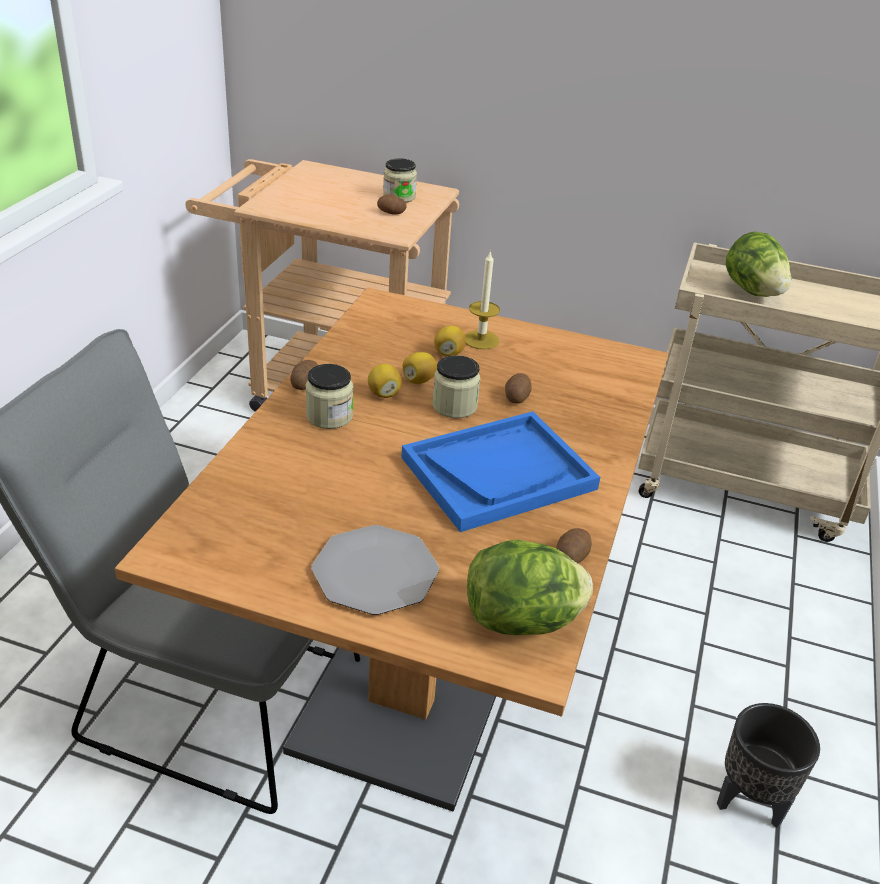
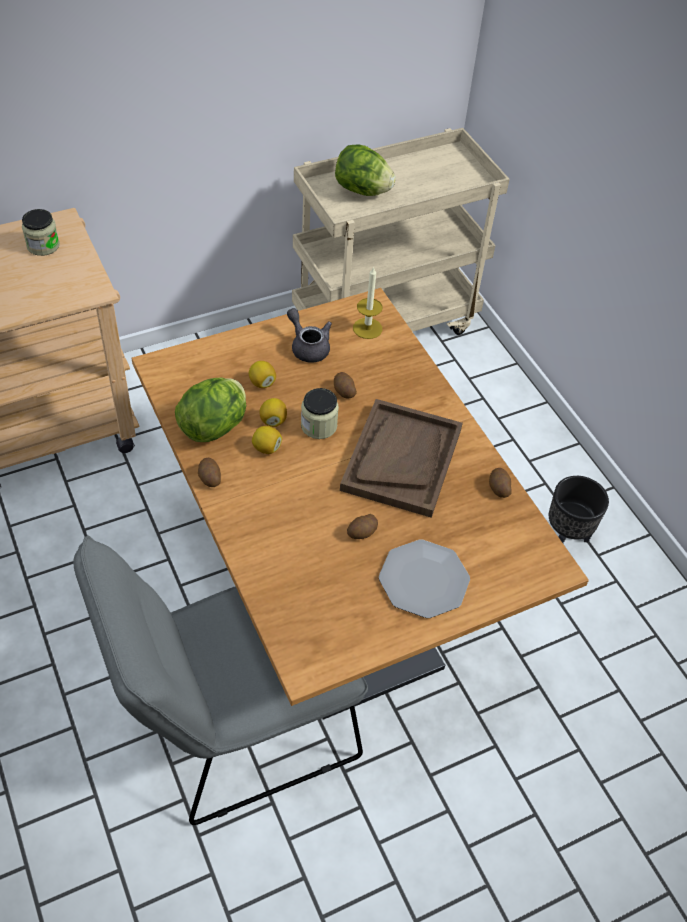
camera: 45 degrees left, 15 degrees up
(329, 416) = (259, 492): jar -> none
(391, 213) = (61, 269): potato -> potato (362, 533)
(481, 340) = (266, 355): candle -> candle (367, 328)
(498, 473) = (401, 459): blue tray -> brown tray
(523, 621) = (522, 548): lettuce -> lettuce (215, 426)
(529, 353) = (308, 346): none -> grey teapot

